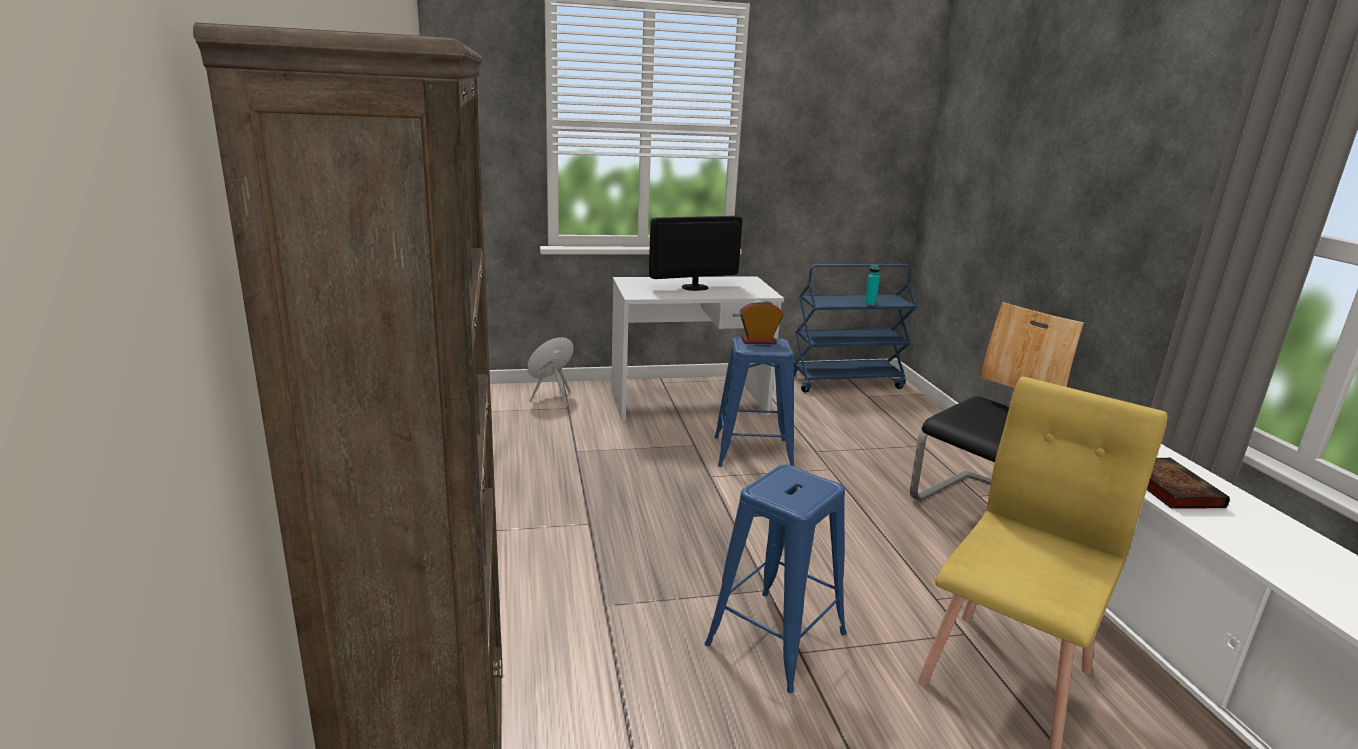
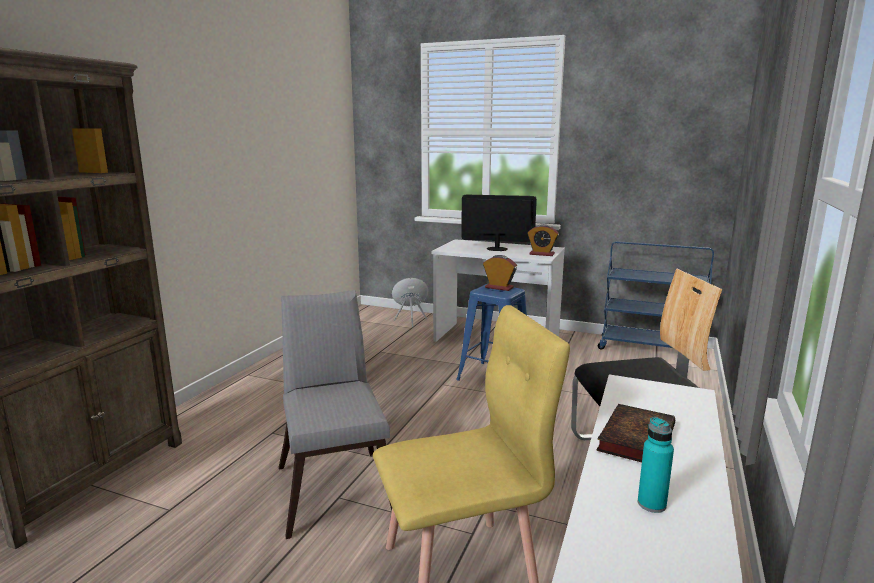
camera: 35 degrees right, 5 degrees down
(756, 289) = (542, 254): none -> alarm clock
(776, 639) = (335, 484): blue stool -> grey chair
(870, 303) = (665, 279): turquoise bottle -> turquoise bottle (651, 504)

